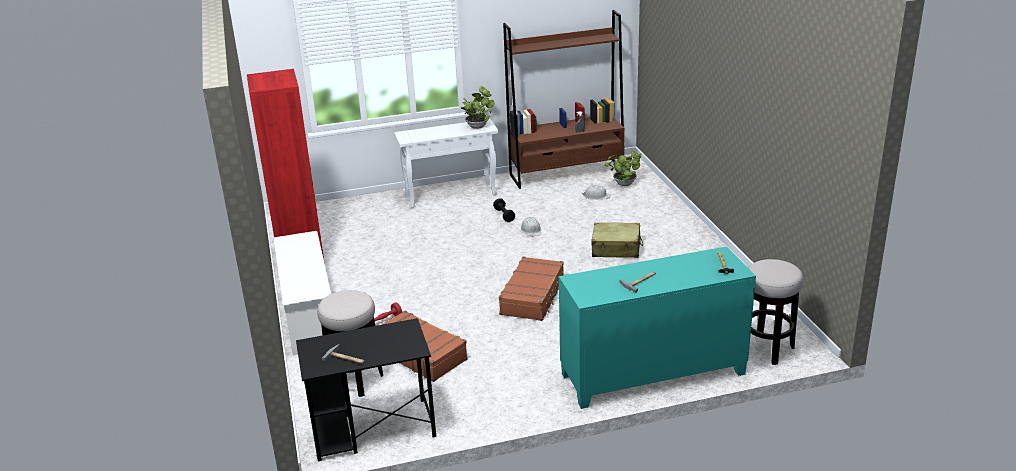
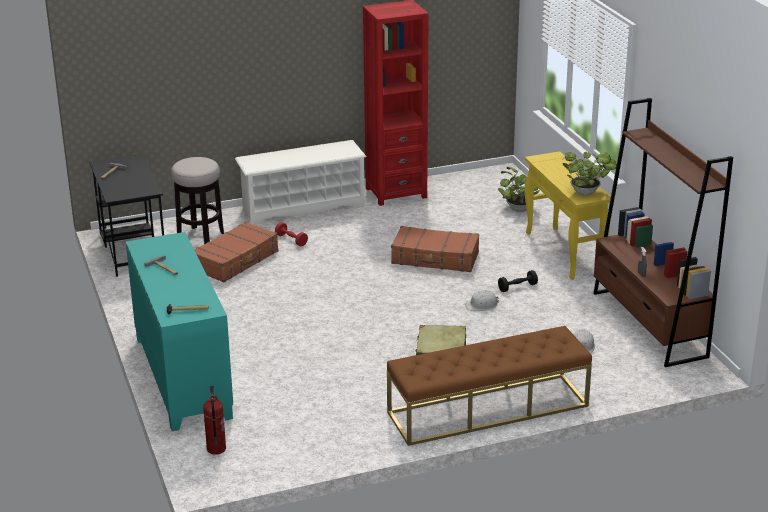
camera: 85 degrees right, 0 degrees up
(451, 195) = (564, 253): white console table -> yellow console table
(533, 297) = (332, 311): brown suitcase -> brown suitcase (435, 258)
(623, 184) = (623, 365): potted plant -> potted plant (517, 208)
(686, 232) = (487, 409): none -> brown bench
(766, 349) = (216, 449): stool -> fire extinguisher

